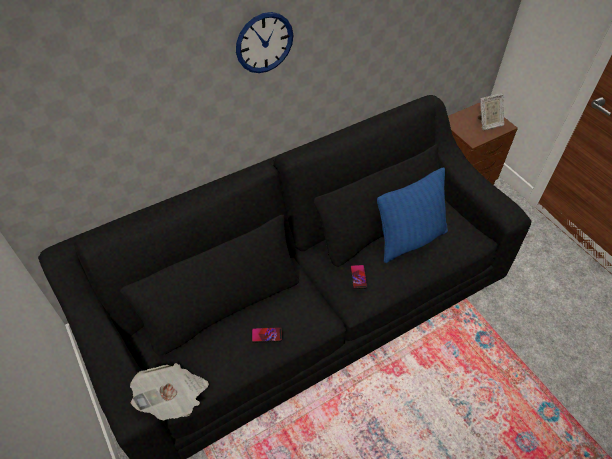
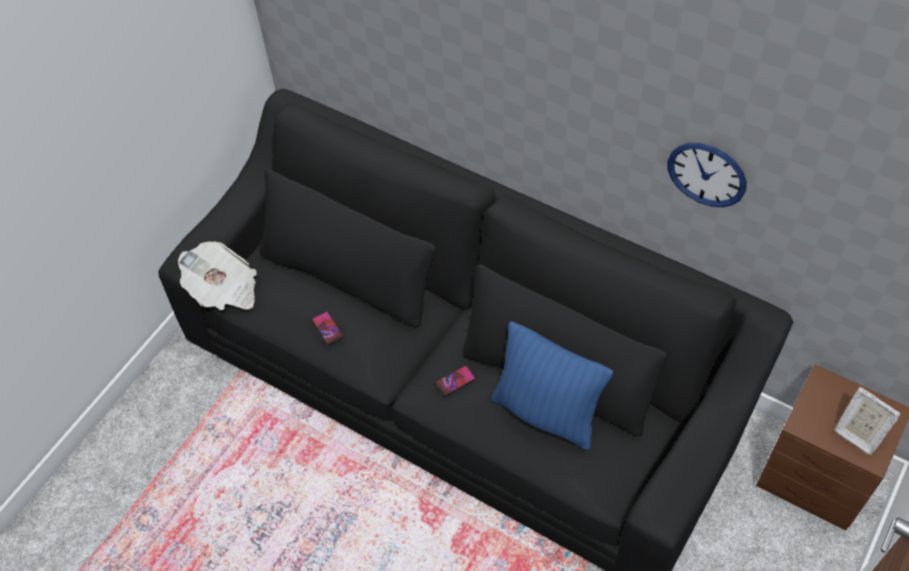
camera: 65 degrees right, 5 degrees up
(264, 43) = (545, 72): wall clock -> wall clock (707, 174)

